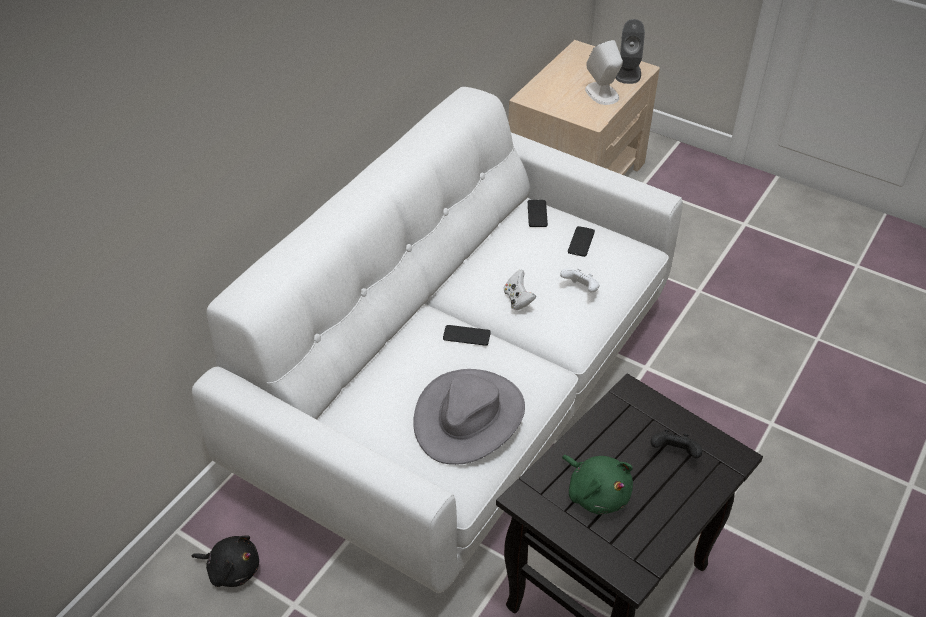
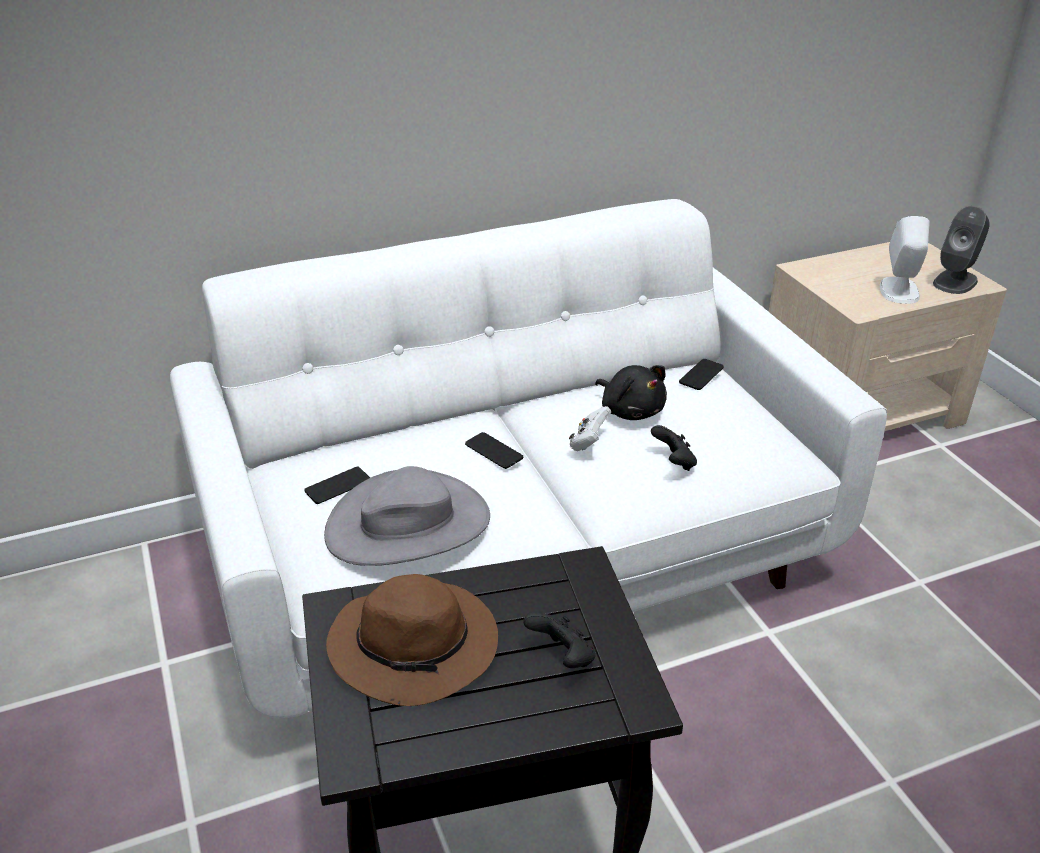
camera: 35 degrees right, 10 degrees down
(232, 569) = (149, 600): black plush toy -> black plush toy (630, 410)
(581, 242) = (725, 418): phone -> phone (338, 486)
(581, 289) = (674, 462): white game controller -> black game controller
(596, 493) = (417, 647): green plush toy -> brown hat

